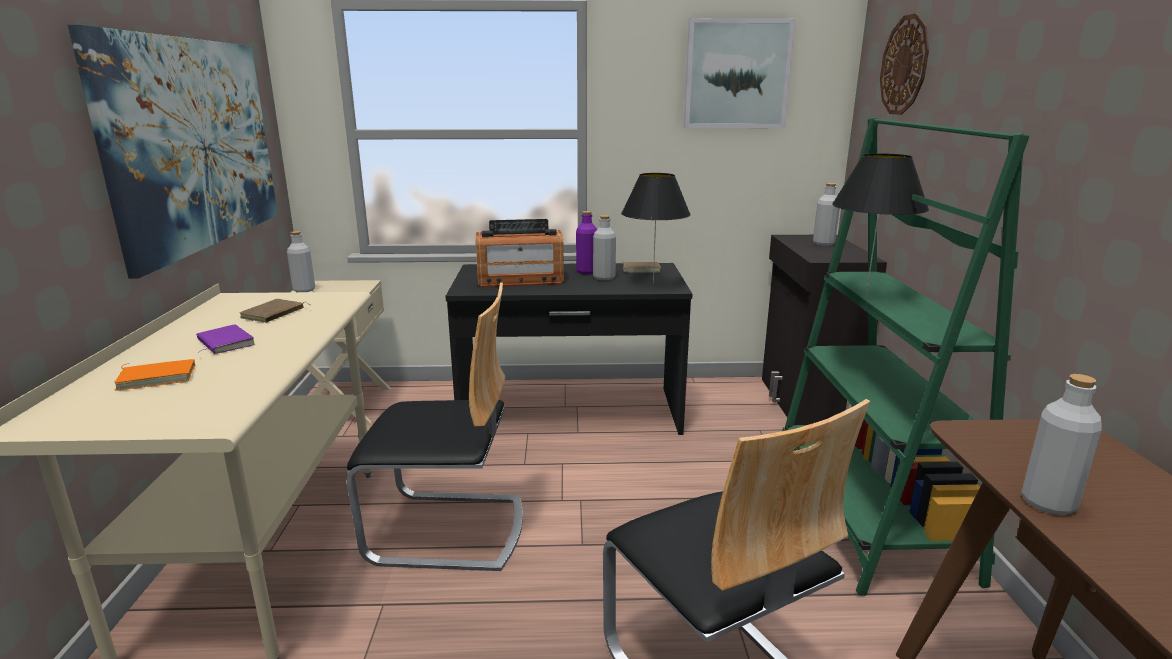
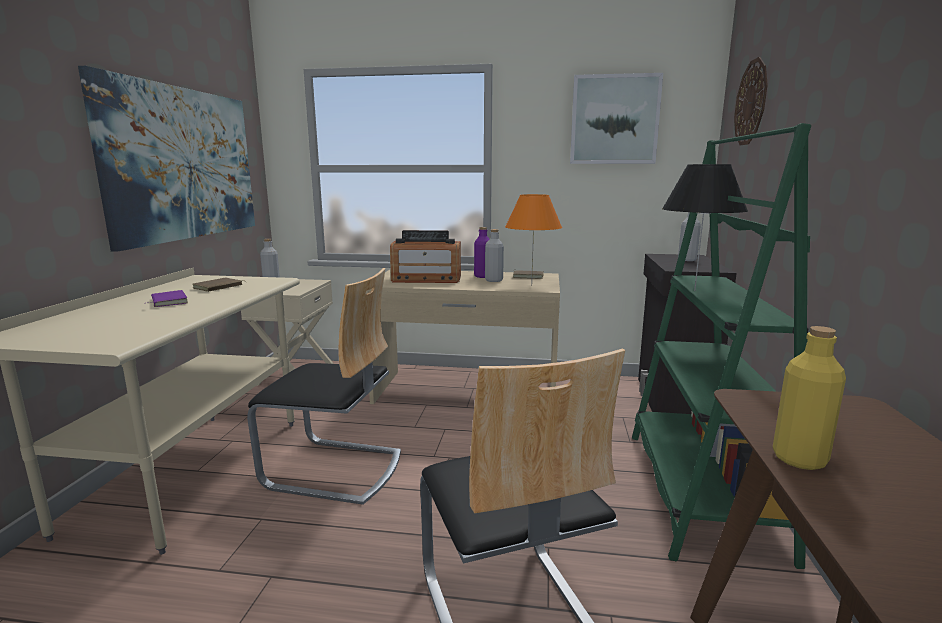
camera: 10 degrees right, 5 degrees down
(158, 377) = (104, 318): orange book -> none
(570, 413) = (466, 392): black desk -> beige desk
(653, 283) = (532, 285): black table lamp -> orange table lamp
(1048, 502) = (799, 459): grey bottle -> yellow bottle

